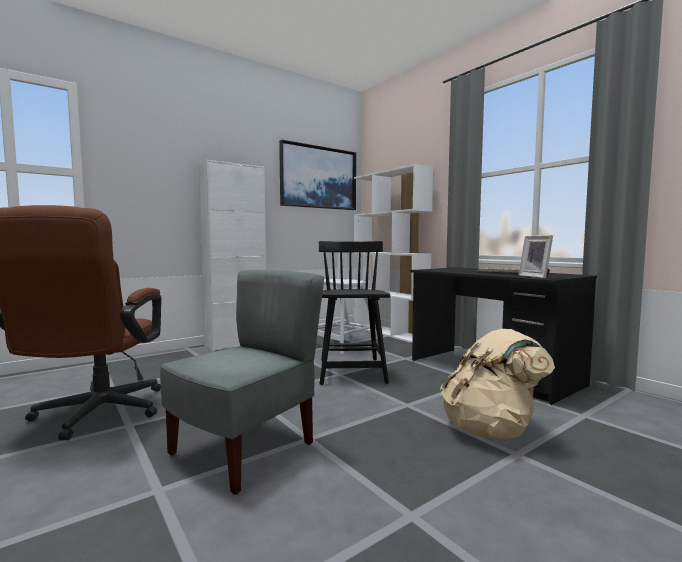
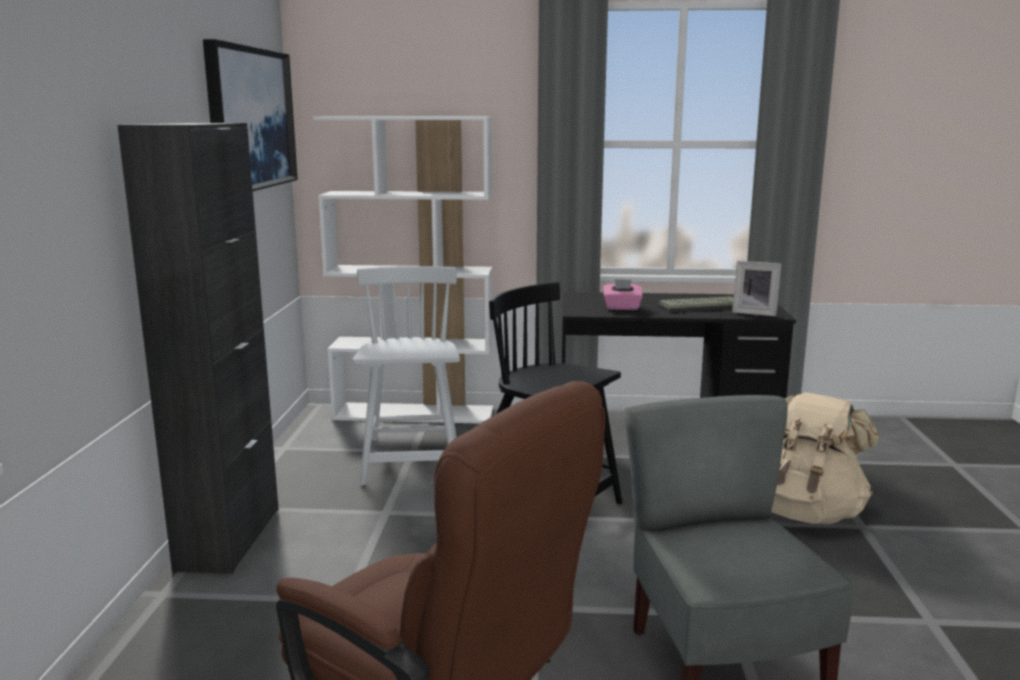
camera: 50 degrees left, 10 degrees up
(236, 344) = (229, 538): white cabinet -> black cabinet
(456, 270) = (622, 308): none -> pink tissue box

